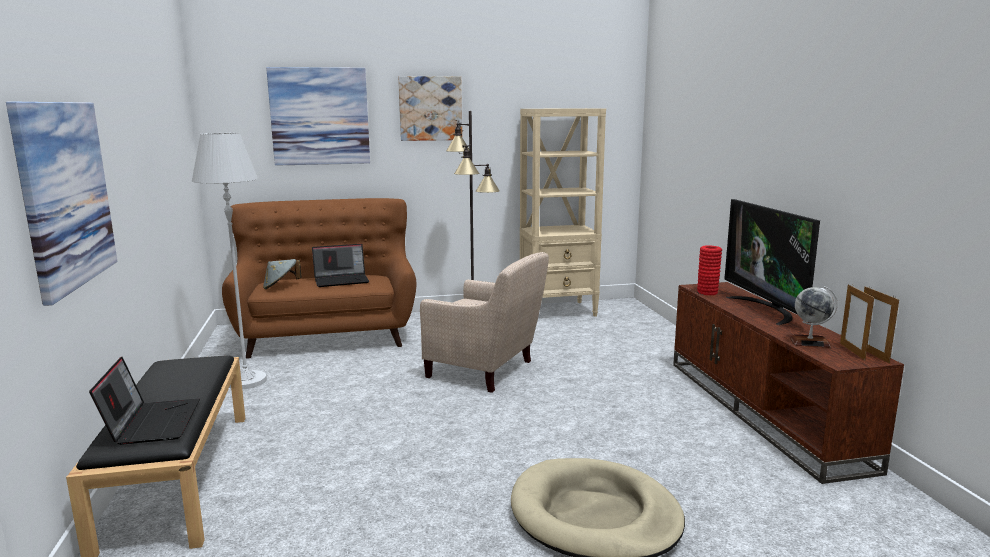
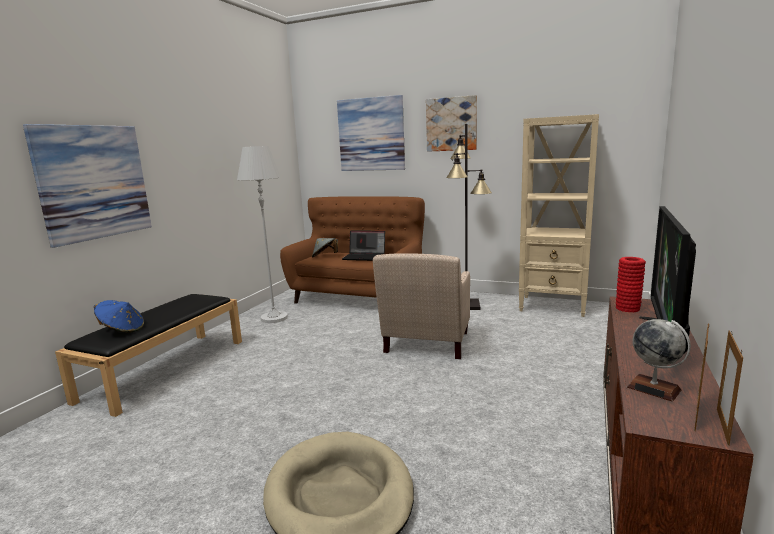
camera: 35 degrees right, 0 degrees up
(152, 422) = (122, 330): laptop -> blue hat
(486, 371) = (425, 345): beige armchair -> beige armchair turned 45 degrees clockwise

